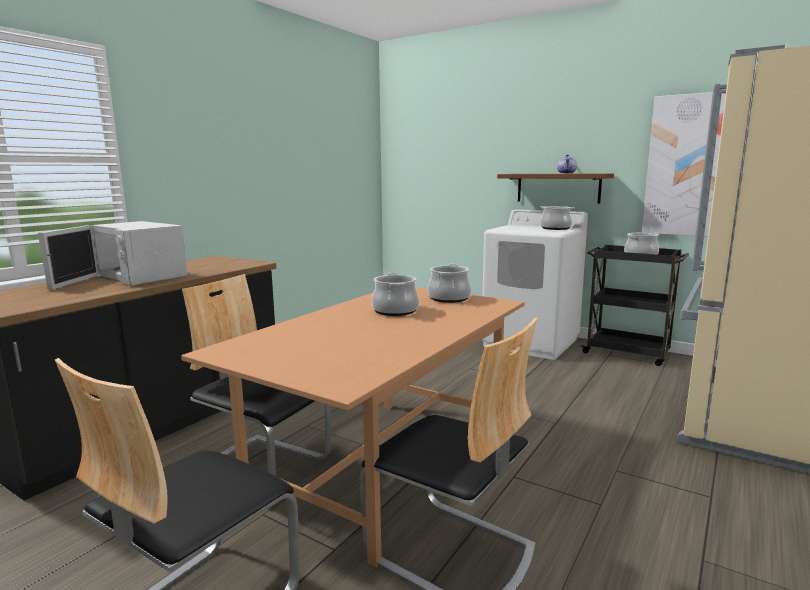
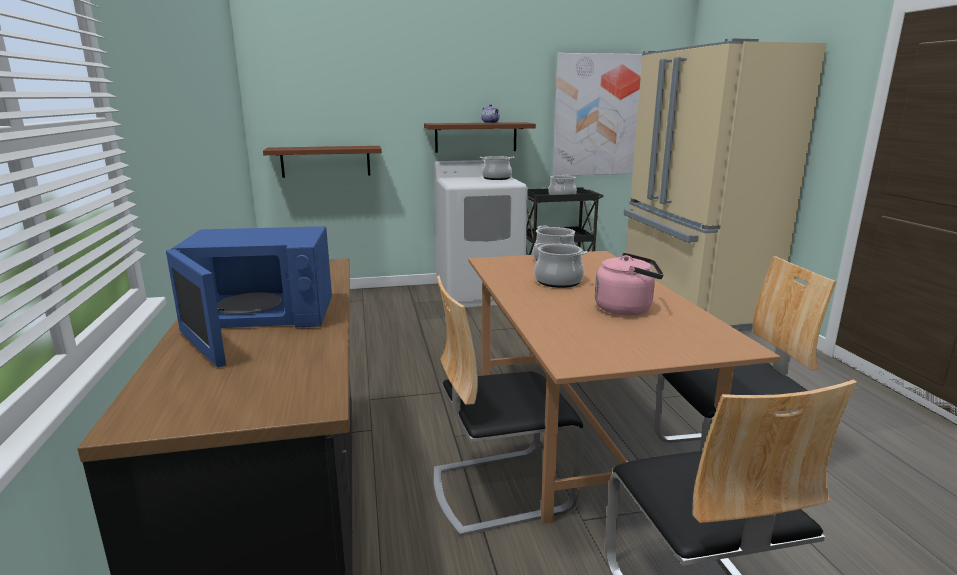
camera: 45 degrees left, 5 degrees up
(135, 277) = (258, 317): white microwave -> blue microwave
(370, 338) = (626, 308): none -> pink kettle
(430, 204) = (325, 161): none -> brown shelf

